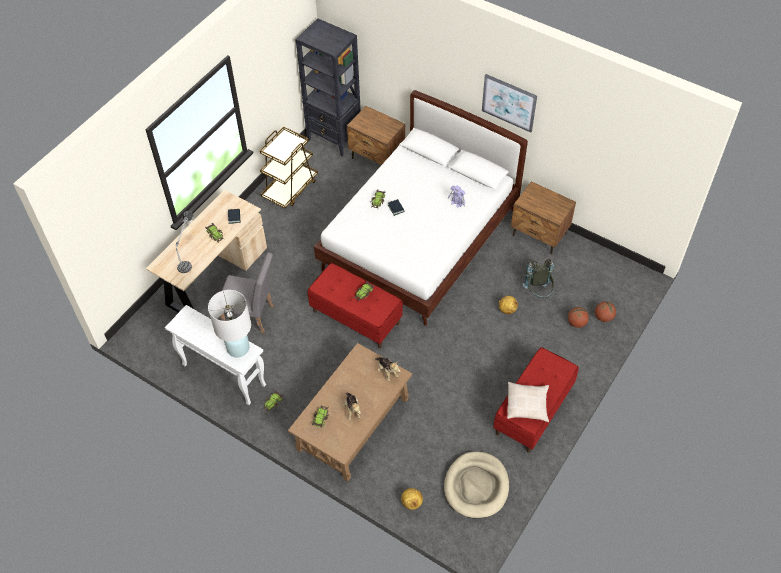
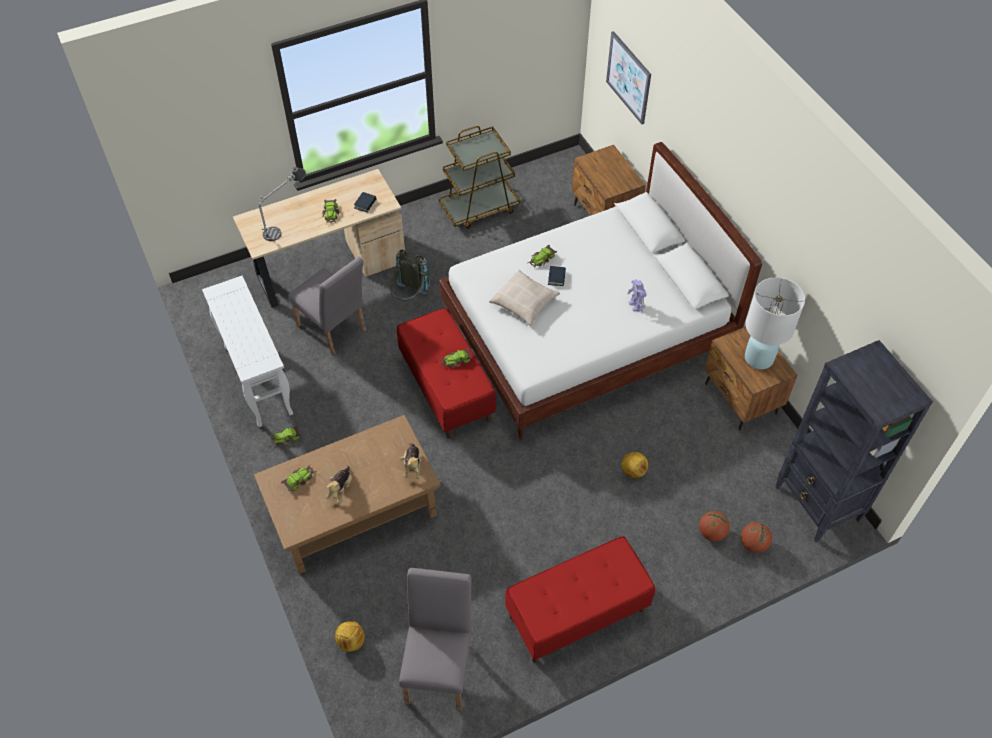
camera: 30 degrees right, 0 degrees up
(238, 348) = (258, 351): white table lamp -> white table lamp (759, 358)
(334, 138) = (570, 174): black bookcase -> black bookcase (817, 504)
(476, 486) = (440, 667): beige dog bed -> grey chair
(509, 102) = (755, 200): picture -> picture (629, 77)
(527, 404) = (553, 599): beige pillow -> beige pillow (524, 302)
(538, 293) = (689, 470): grey backpack -> grey backpack (409, 296)

